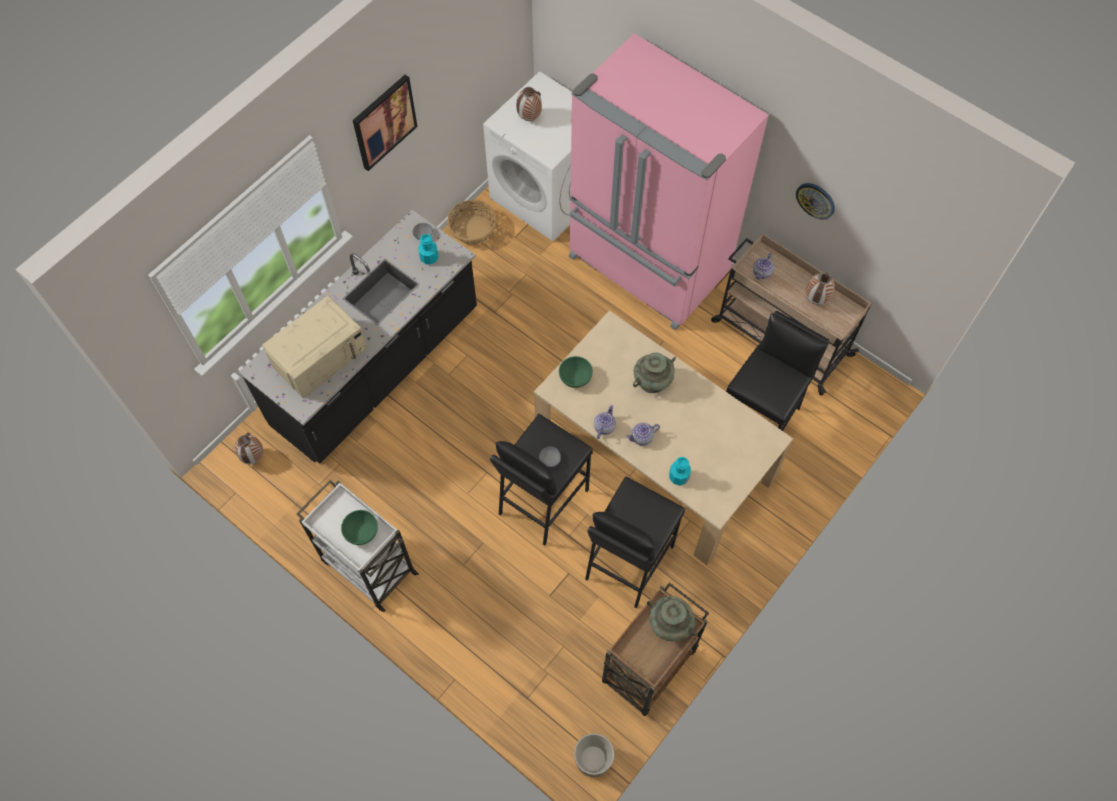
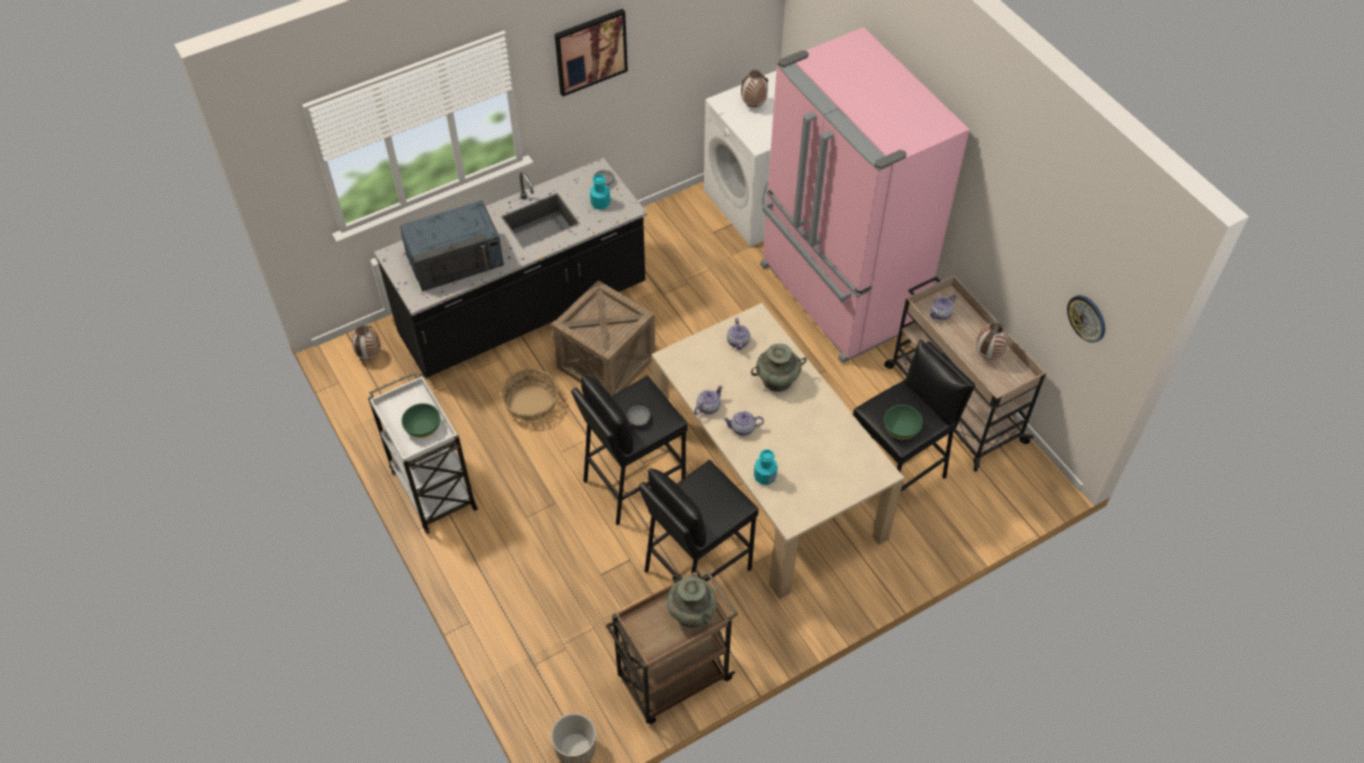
camera: 20 degrees right, 10 degrees down
(320, 356) = (456, 259): beige microwave -> blue microwave
(472, 394) = (606, 363): none -> crate
(473, 230) = (674, 214): basket -> basket (531, 404)
(575, 377) = (699, 353): green bowl -> green bowl (901, 429)
(604, 355) = (738, 342): none -> teapot
(816, 200) = (1006, 240): wall clock -> wall clock (1087, 318)

